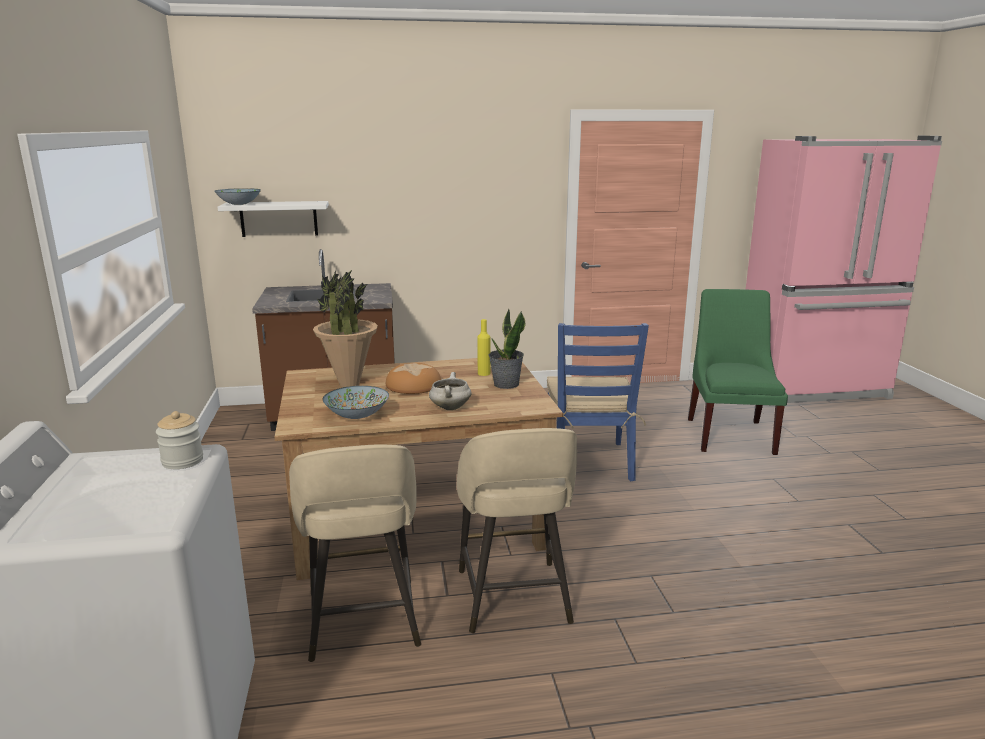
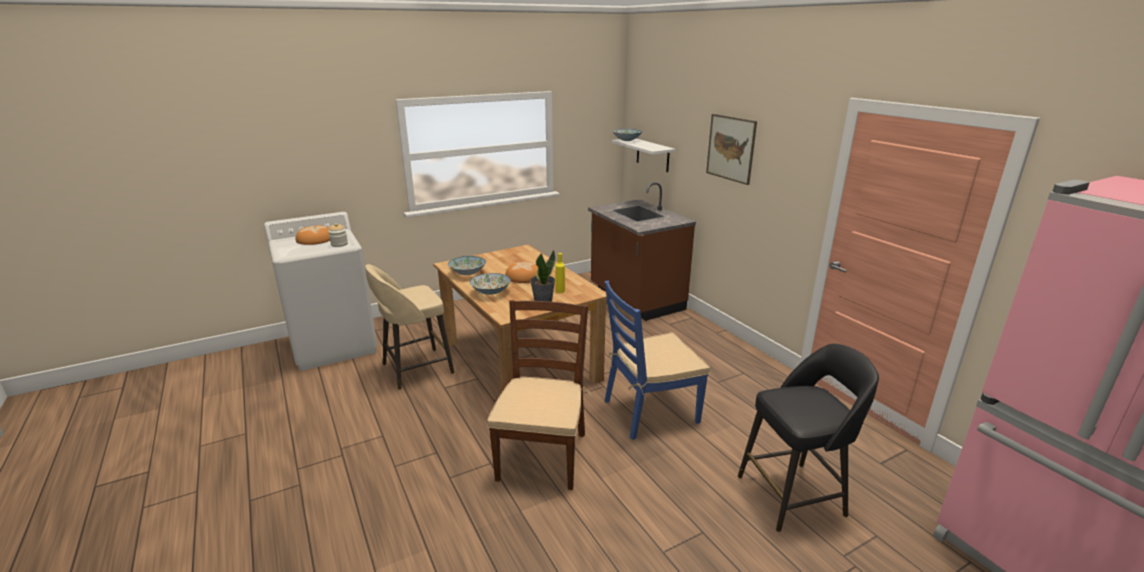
camera: 70 degrees right, 5 degrees up
(93, 489) = (314, 239): none -> bread
(349, 384) = (515, 261): potted plant -> none
(429, 182) = (730, 148): none -> picture
(450, 407) = (491, 292): white cooking pot -> bowl
(513, 599) = (447, 410): beige stool -> none
(646, 537) = (542, 455): none -> brown chair
(730, 434) = (793, 495): green chair -> black stool

